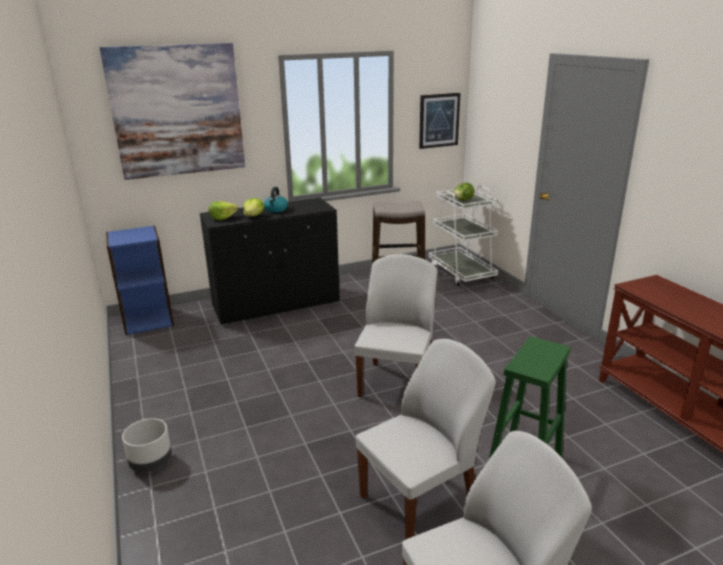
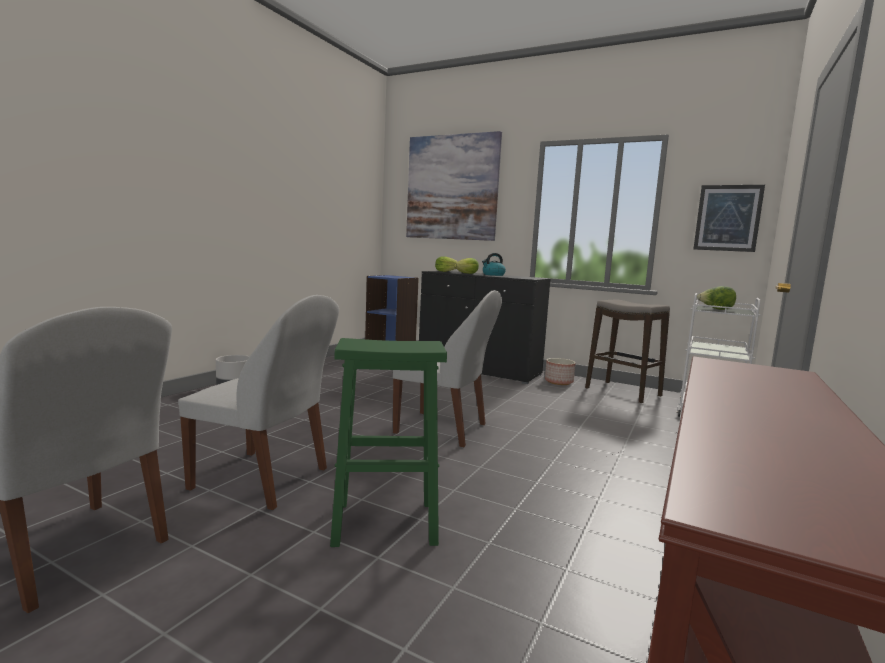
camera: 50 degrees right, 15 degrees down
(349, 288) = (559, 382): none -> planter
(396, 382) = (443, 429): white chair -> white chair turned 45 degrees clockwise

